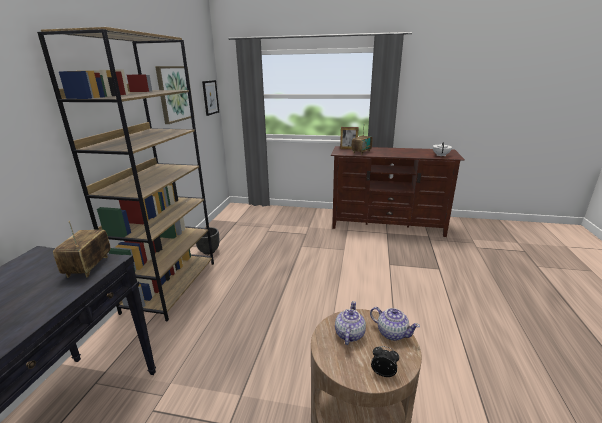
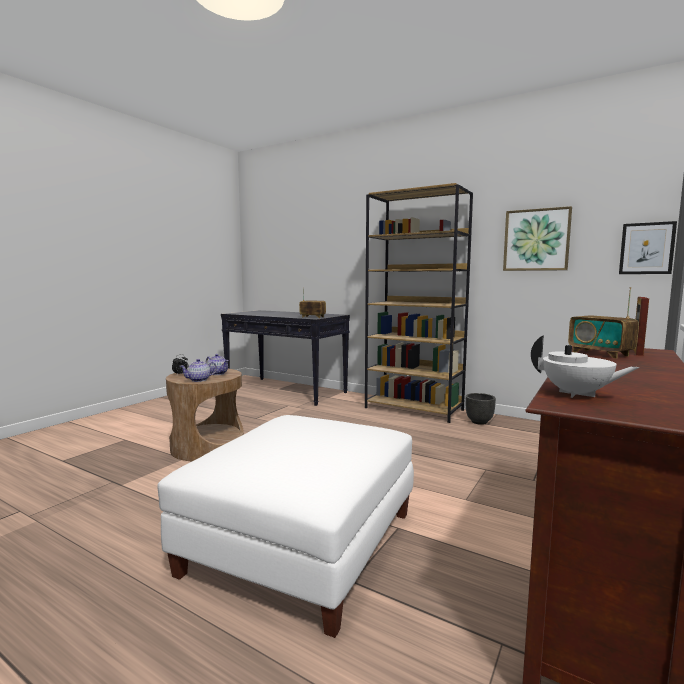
camera: 110 degrees right, 15 degrees down
(432, 288) = (303, 542): none -> white ottoman

